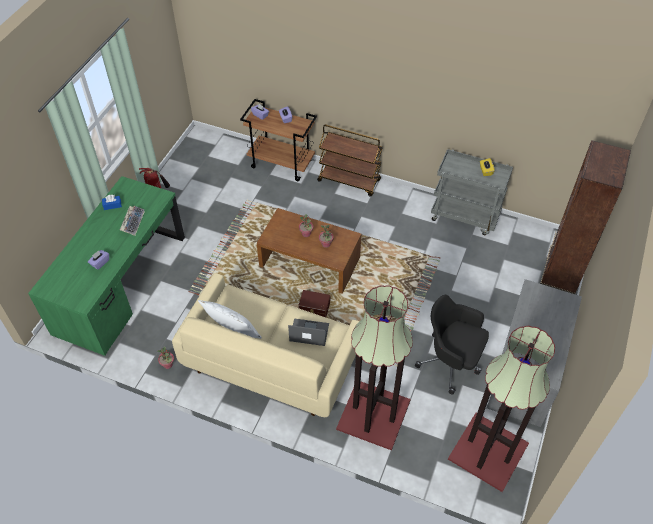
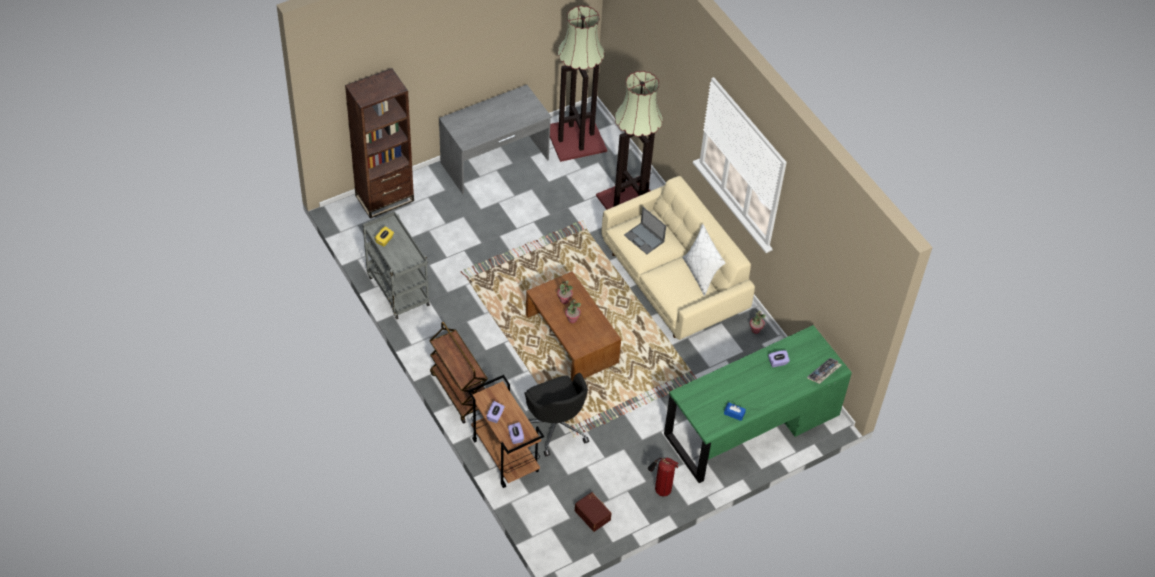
camera: 145 degrees left, 0 degrees up
(133, 222) = (726, 384): keyboard -> keyboard (823, 373)
(314, 308) = (604, 299): brown storage box -> brown storage box (593, 514)
(451, 362) = (540, 198): black office chair -> black office chair (556, 426)

